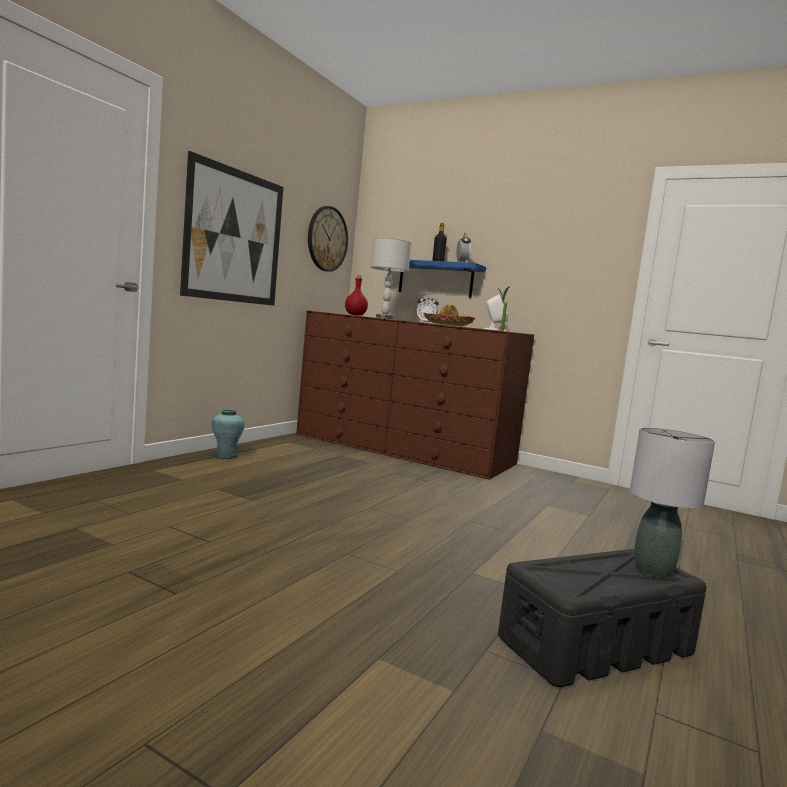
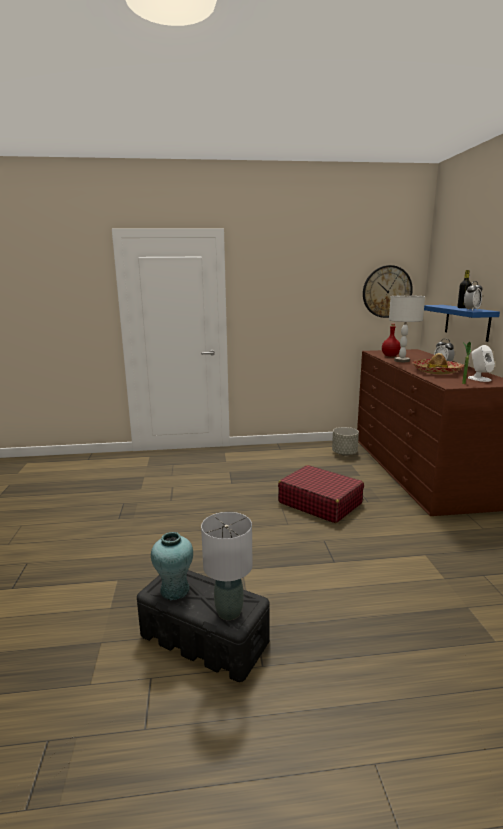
camera: 55 degrees right, 10 degrees up
(226, 456) = (276, 450): turquoise vase -> turquoise vase (174, 590)
(235, 236) = (288, 309): picture -> none
(311, 446) = (344, 453): none -> grey planter
(393, 493) = (319, 503): none -> red suitcase

